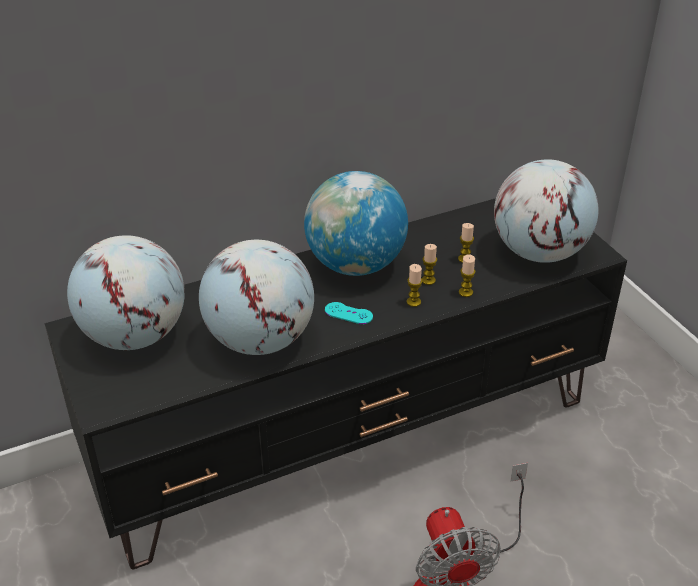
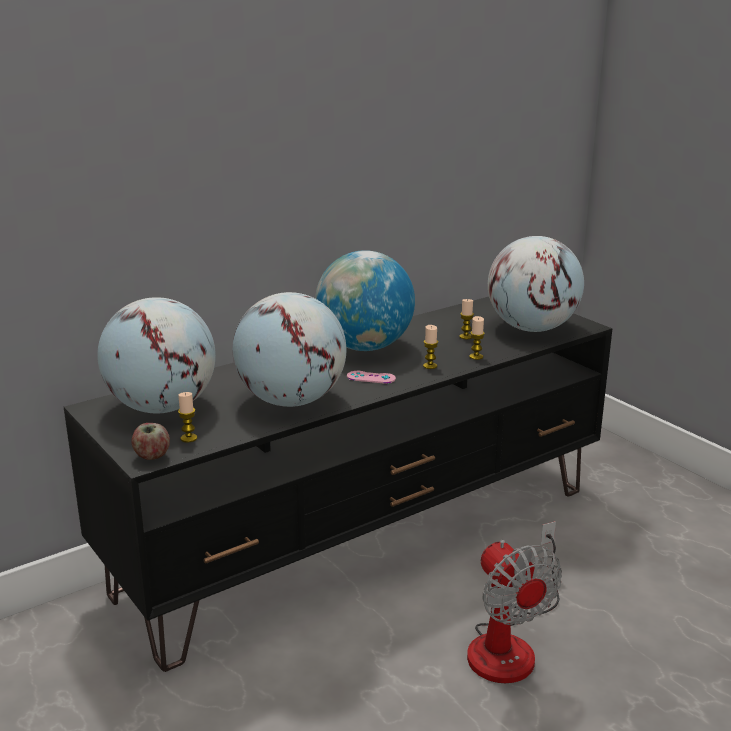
camera: 10 degrees left, 15 degrees down
(109, 406) = (152, 456): none -> apple
(348, 313) = (371, 377): turquoise game controller -> pink game controller
(428, 280) = (438, 352): candle -> candle (189, 438)

